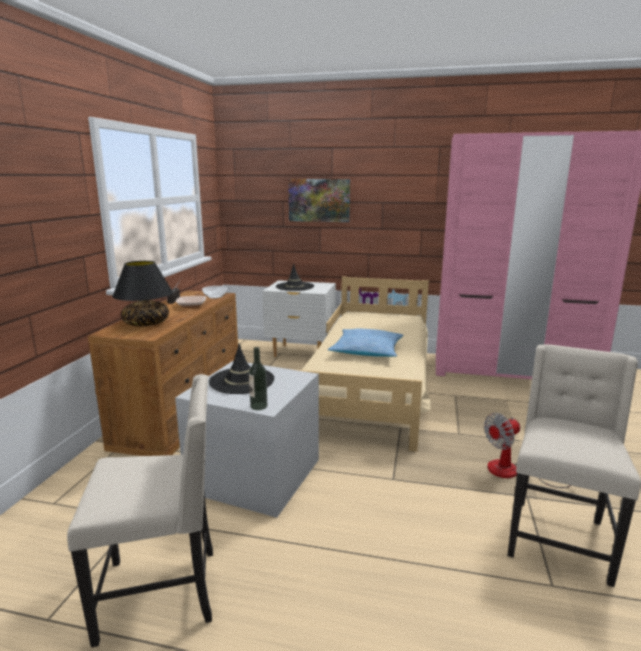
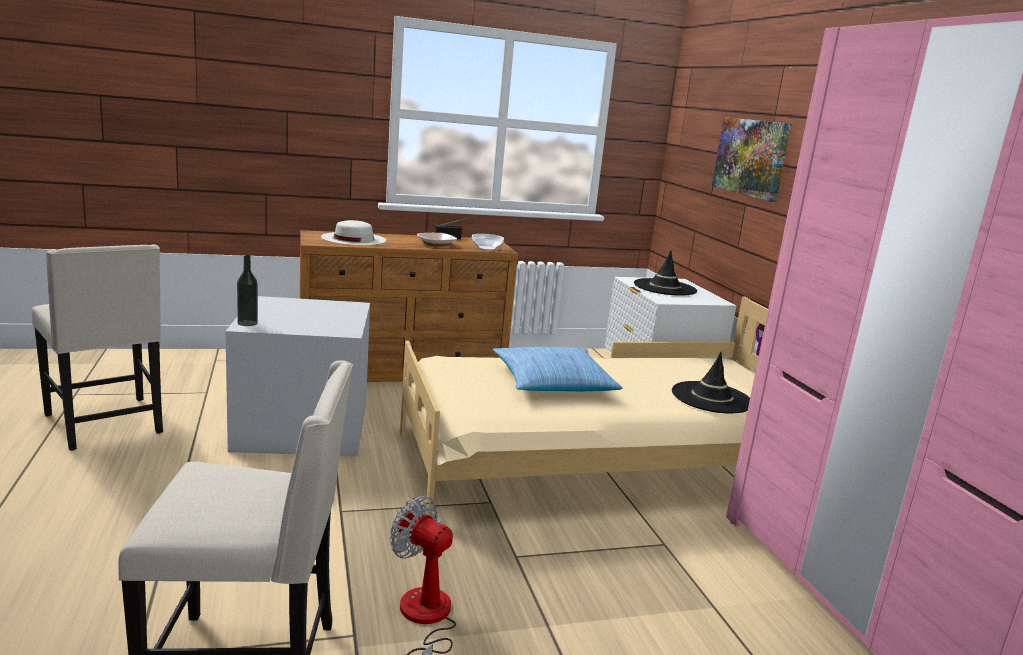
camera: 60 degrees right, 0 degrees up
(146, 323) = (353, 238): black table lamp -> white hat
(241, 381) = (311, 311): black hat -> black hat (711, 398)

